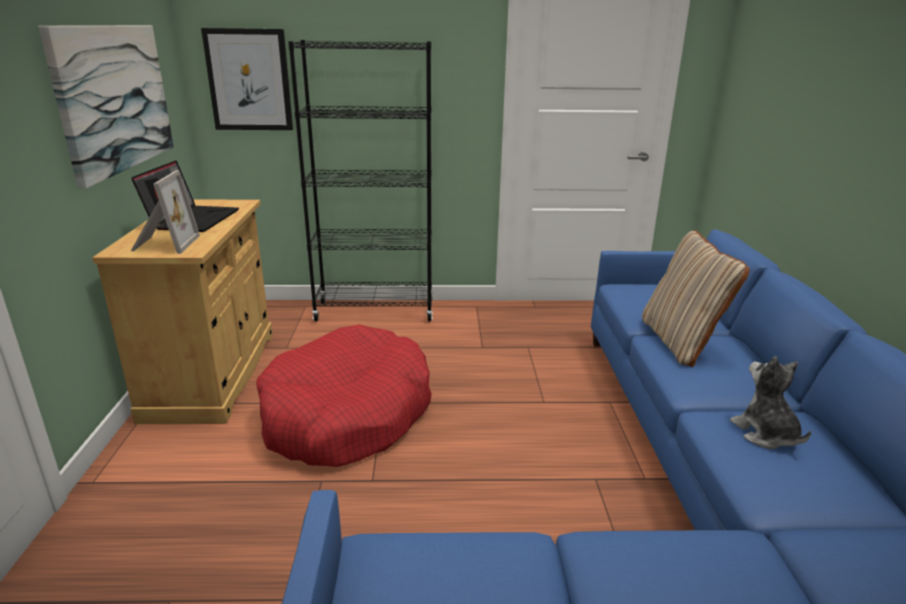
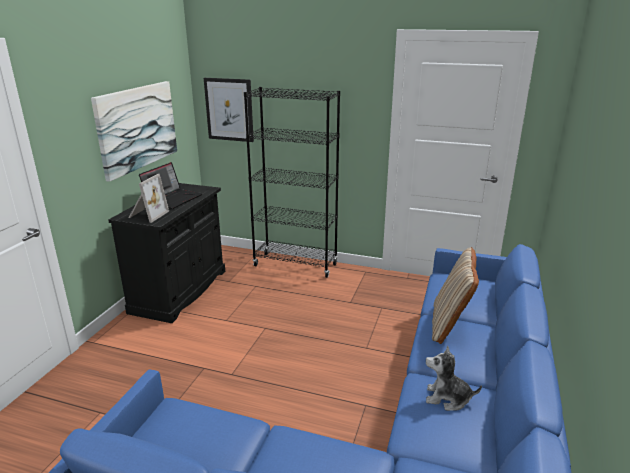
camera: 20 degrees right, 0 degrees up
(213, 374) = (180, 291): beige cabinet -> black cabinet
(347, 414) = (239, 331): red dog bed -> none
(765, 434) = (447, 398): plush toy -> plush toy turned 75 degrees counterclockwise

